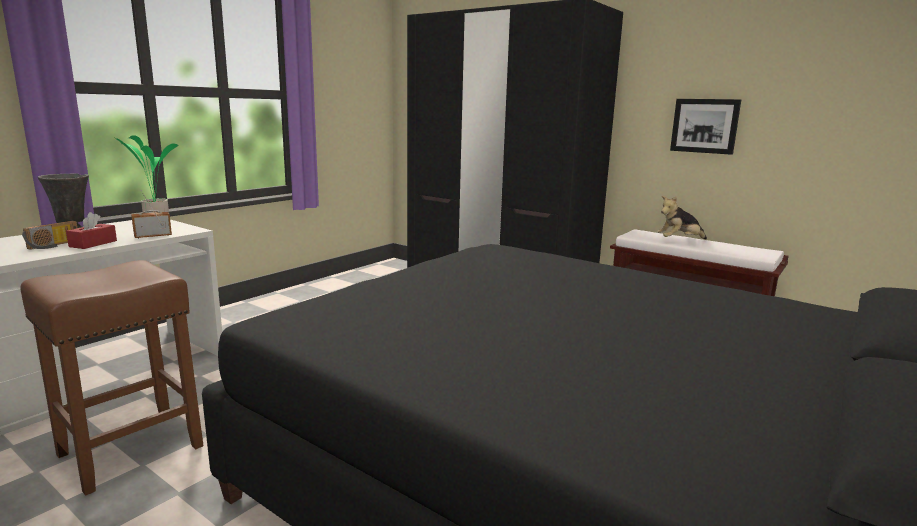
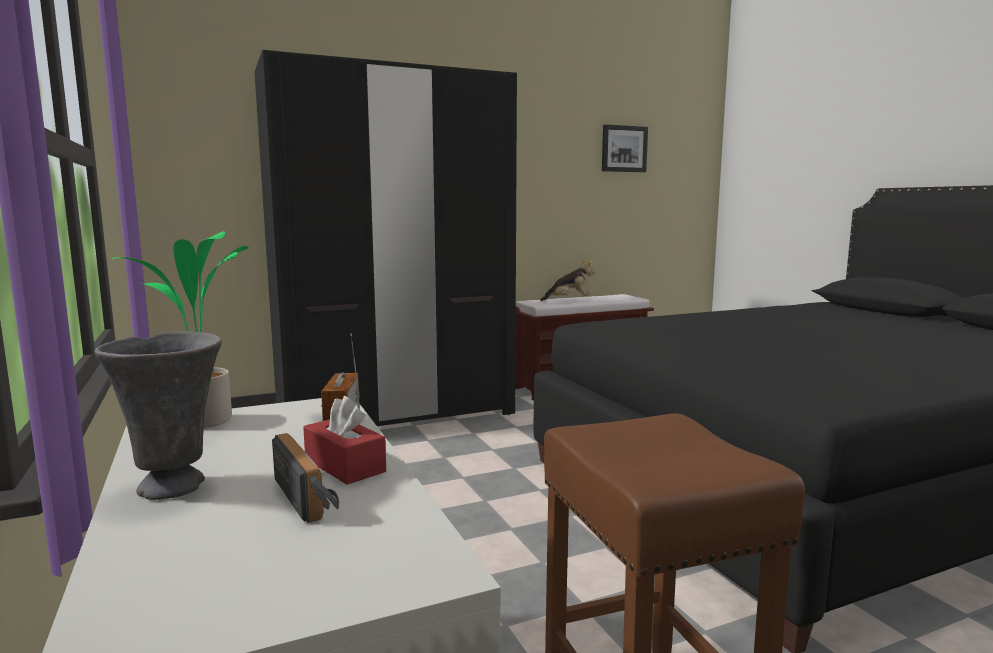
camera: 60 degrees left, 5 degrees down
(679, 240) = (569, 301): plush toy -> plush toy turned 105 degrees counterclockwise
(704, 126) = (556, 198): picture -> picture (623, 149)

